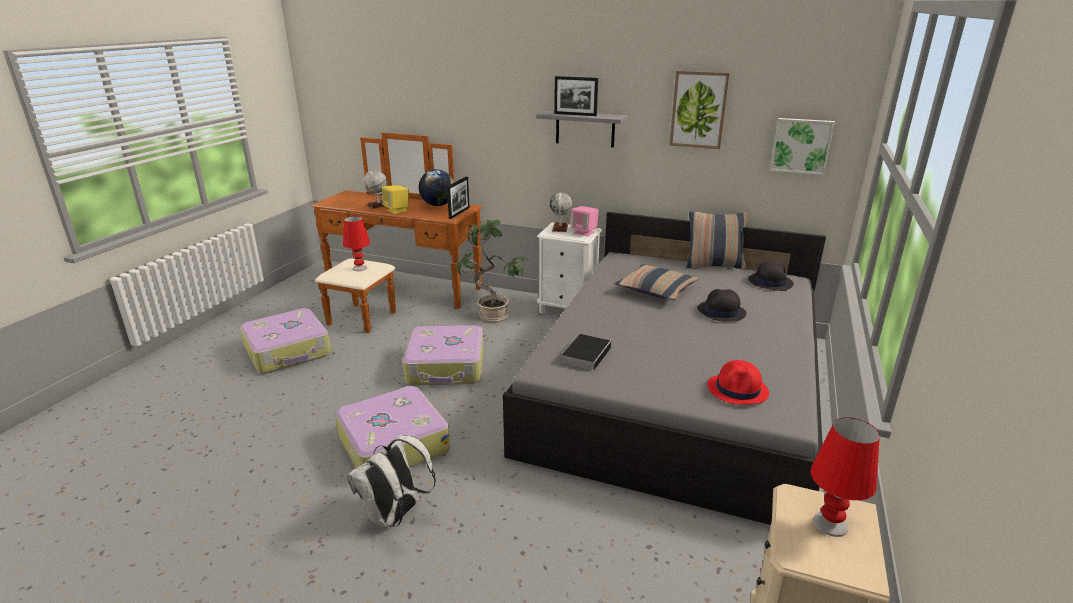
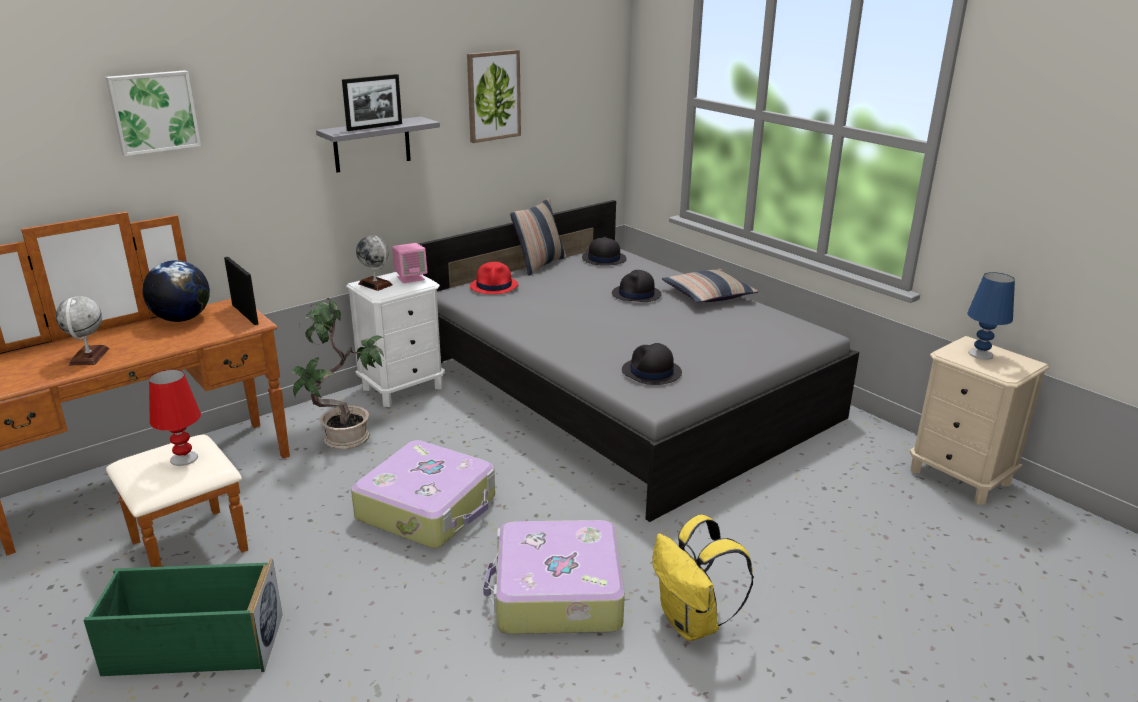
camera: 60 degrees left, 0 degrees up
(288, 351) = (193, 646): suitcase -> green storage box
(395, 516) = (693, 623): white backpack -> yellow backpack
(397, 210) = (146, 349): yellow speaker -> none
(586, 354) = (651, 372): book -> black hat
(656, 290) = (560, 302): pillow -> pillow (708, 295)
(738, 390) = (769, 335): red hat -> red hat (494, 286)
(801, 145) = (582, 116): picture -> picture (153, 112)
(830, 524) = (980, 354): red table lamp -> blue table lamp

